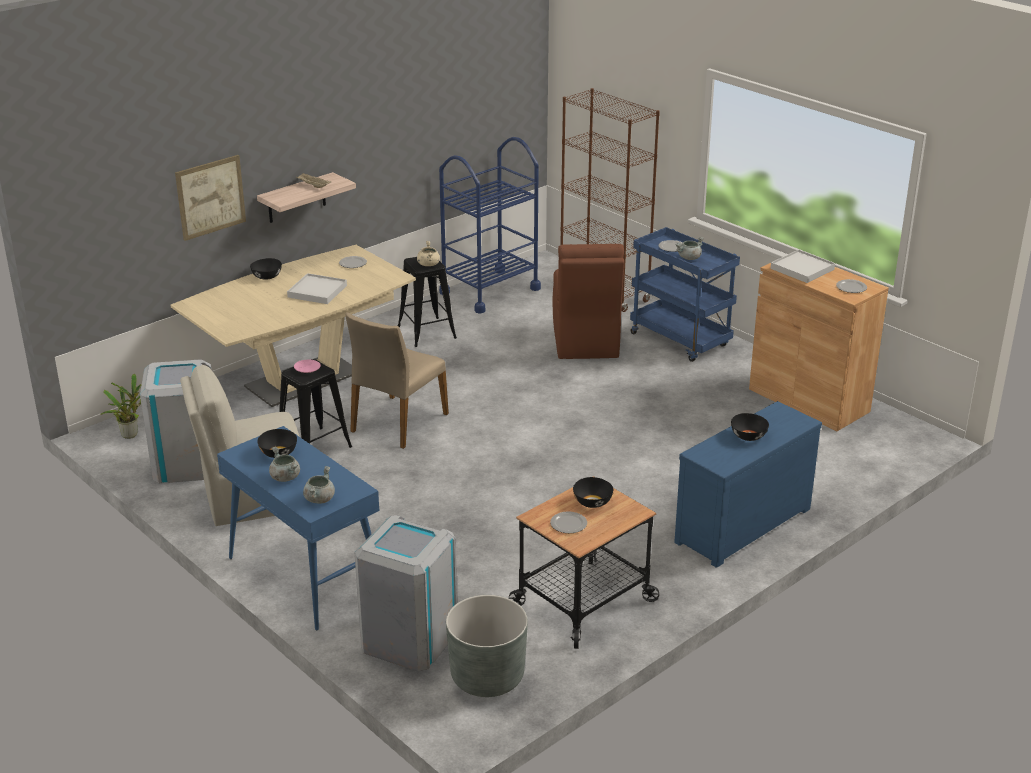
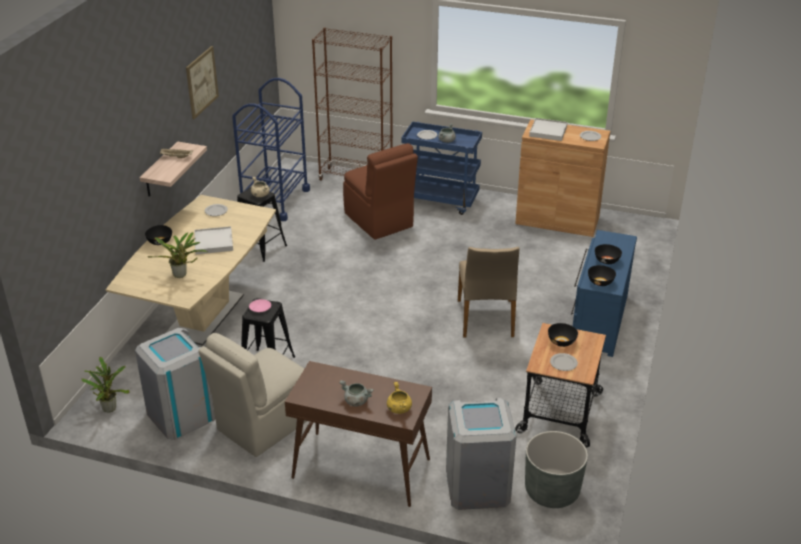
camera: 30 degrees left, 5 degrees up
(210, 197) = (114, 189): picture -> picture (201, 82)
(252, 312) = (181, 275): none -> potted plant
(279, 453) = (330, 384): black bowl -> black bowl (600, 282)
(305, 576) = (360, 469): blue console table -> brown console table
(319, 499) = (399, 408): grey cooking pot -> yellow cooking pot
(397, 422) = (309, 325): beige chair -> beige chair (486, 318)

